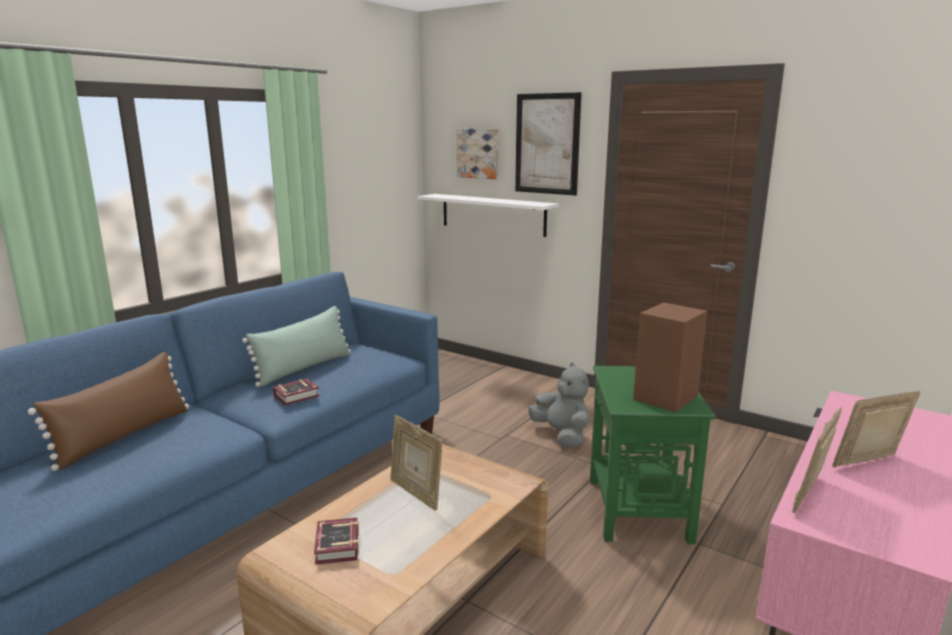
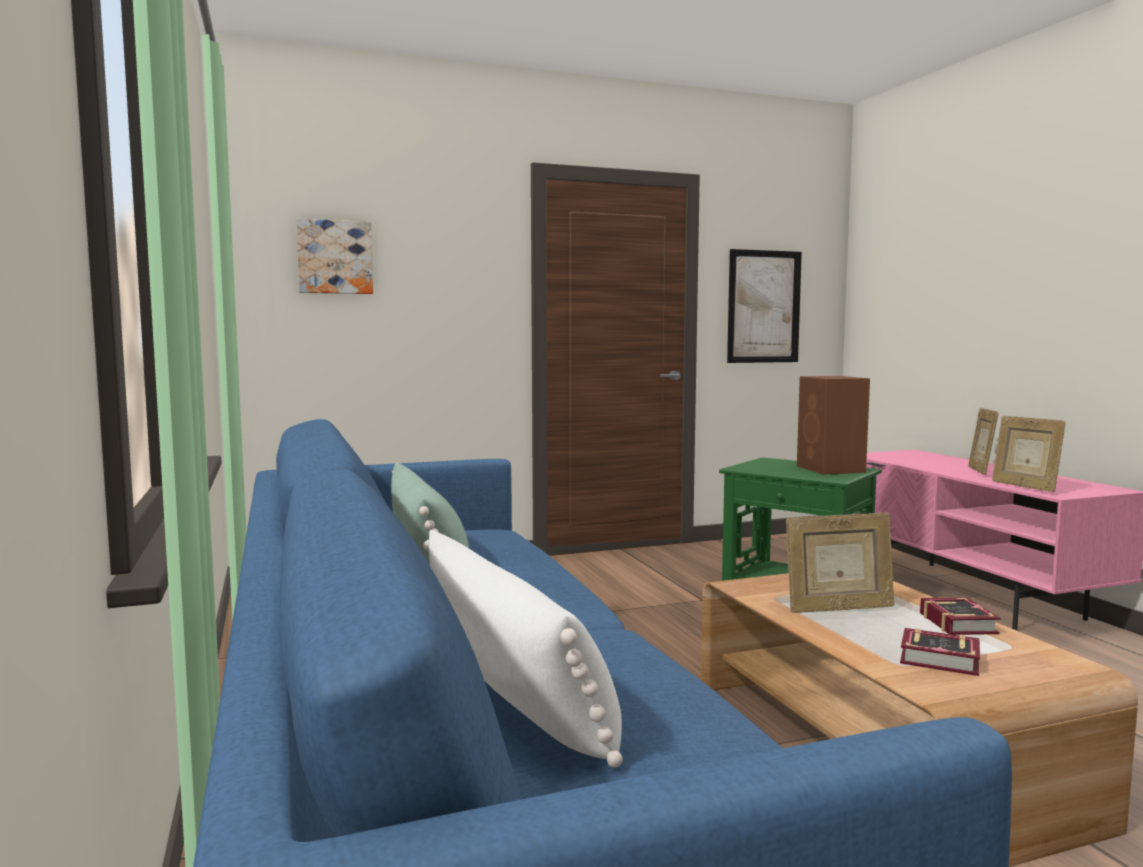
camera: 55 degrees left, 10 degrees down
(124, 436) = (516, 698): brown pillow -> white pillow
(299, 396) = (540, 580): book -> book (958, 622)
(492, 214) = (364, 346): white shelf -> none
(547, 144) = (449, 246): picture -> picture (763, 306)
(562, 436) = (616, 596): grey plush toy -> none

